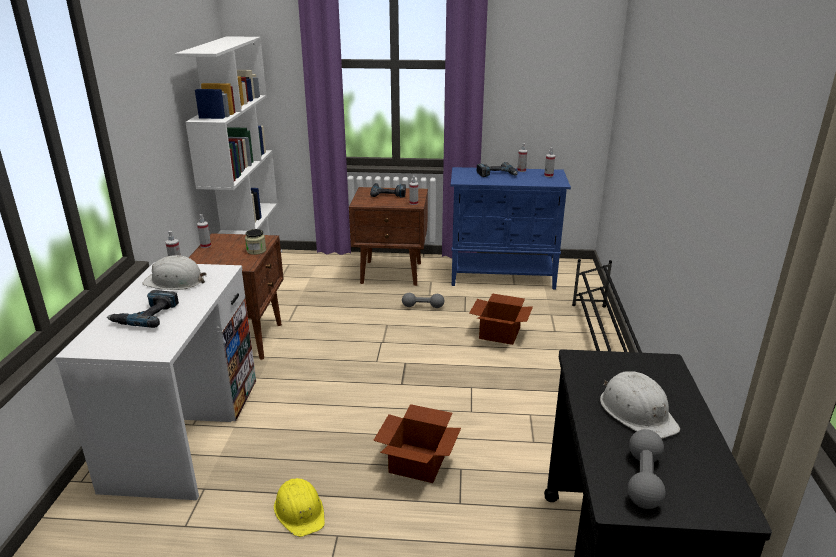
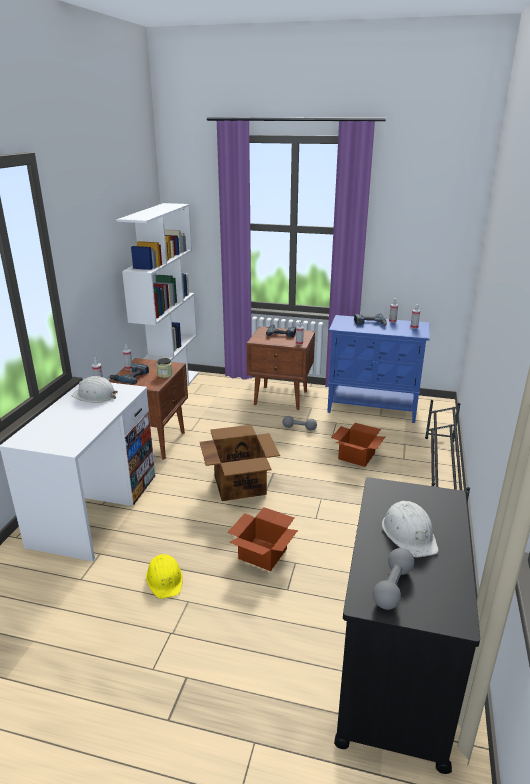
camera: 10 degrees right, 0 degrees up
(146, 315) = (68, 420): power drill -> power drill (130, 377)
(367, 380) = (240, 484): none -> cardboard box

